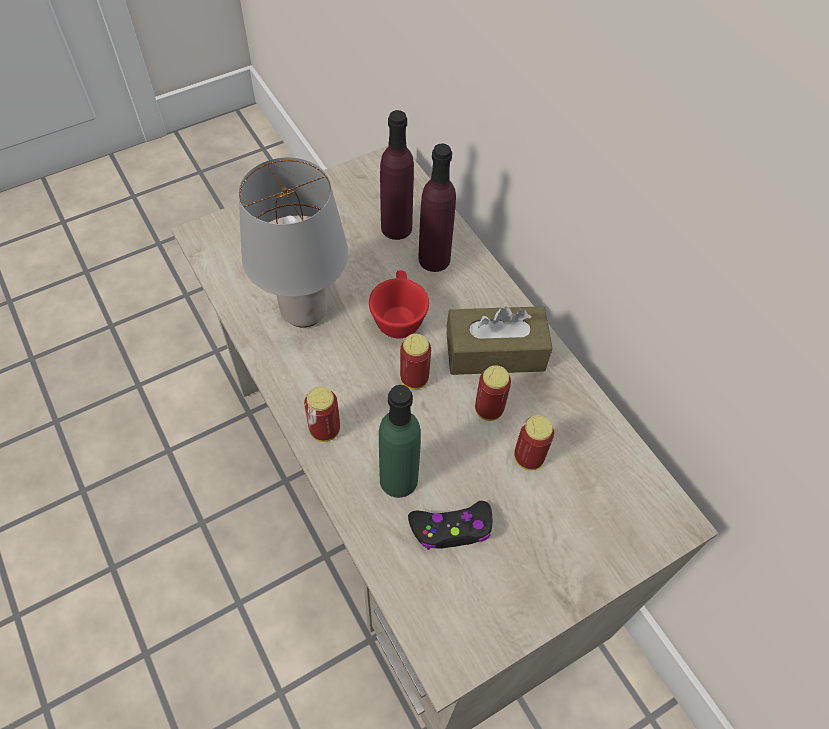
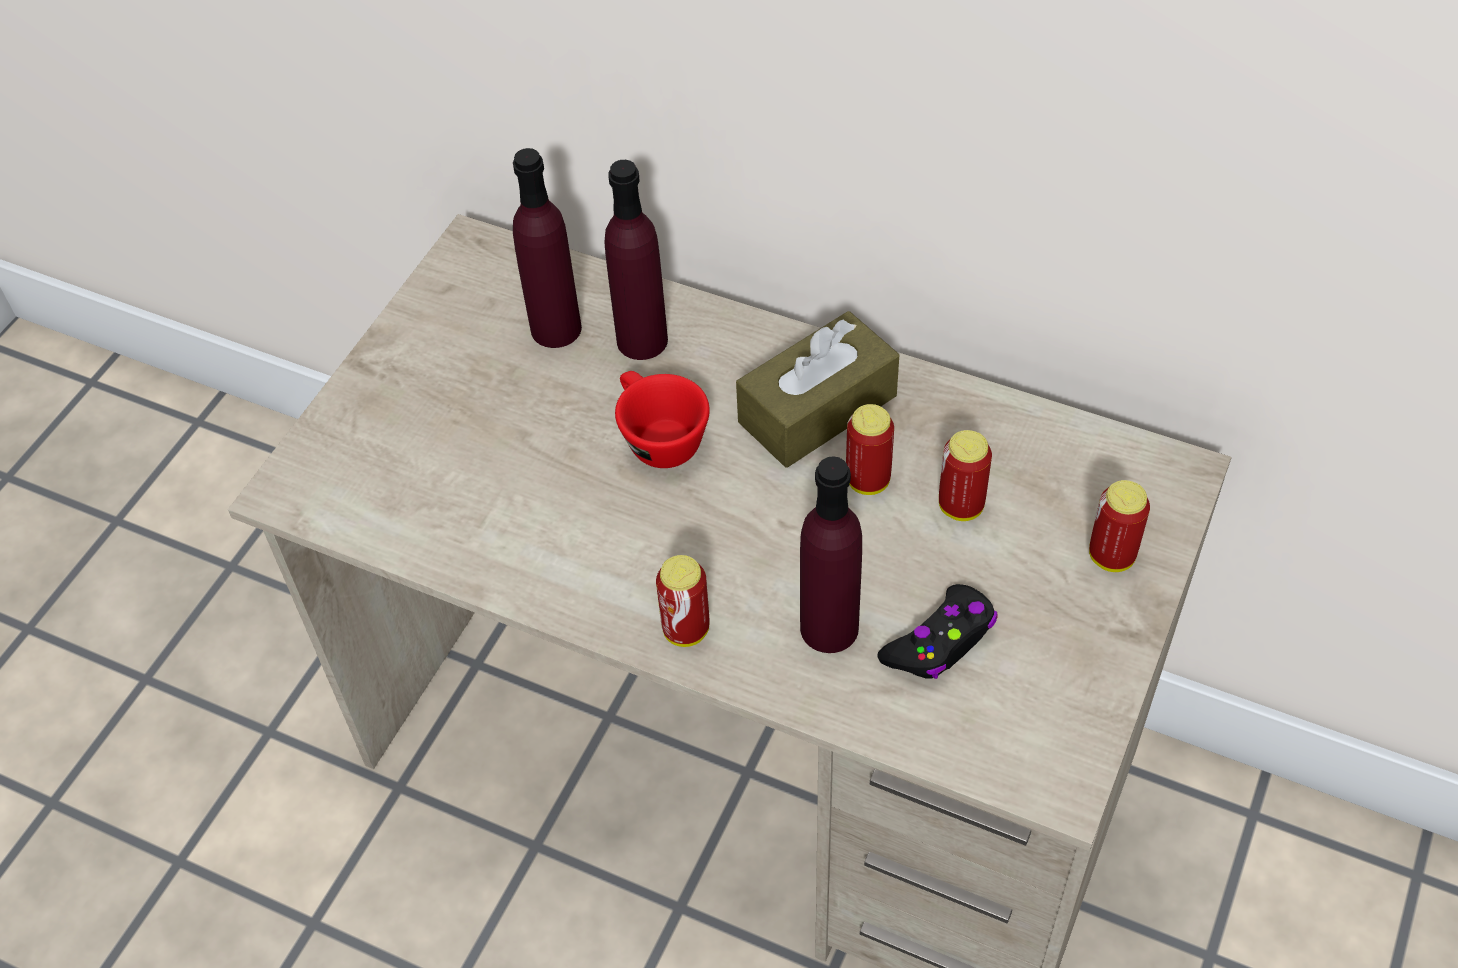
camera: 30 degrees left, 5 degrees down
(305, 311) = (527, 504): grey table lamp -> none
(398, 479) = (829, 627): green bottle -> purple bottle
(414, 379) = (745, 500): can -> can (1111, 556)

